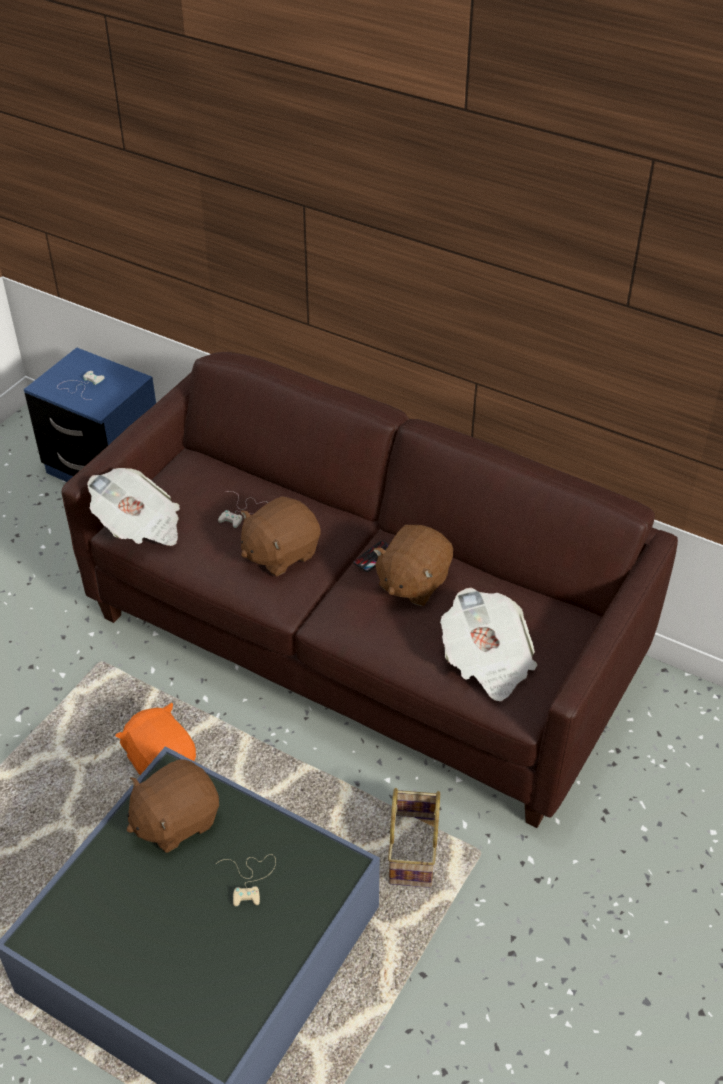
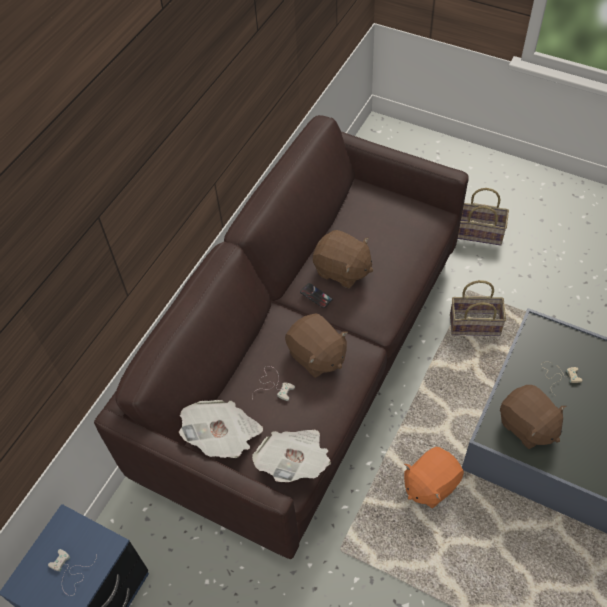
camera: 90 degrees left, 10 degrees up
(487, 661) = (405, 231): newspaper -> newspaper (224, 436)
(609, 892) = (481, 232): none -> basket

